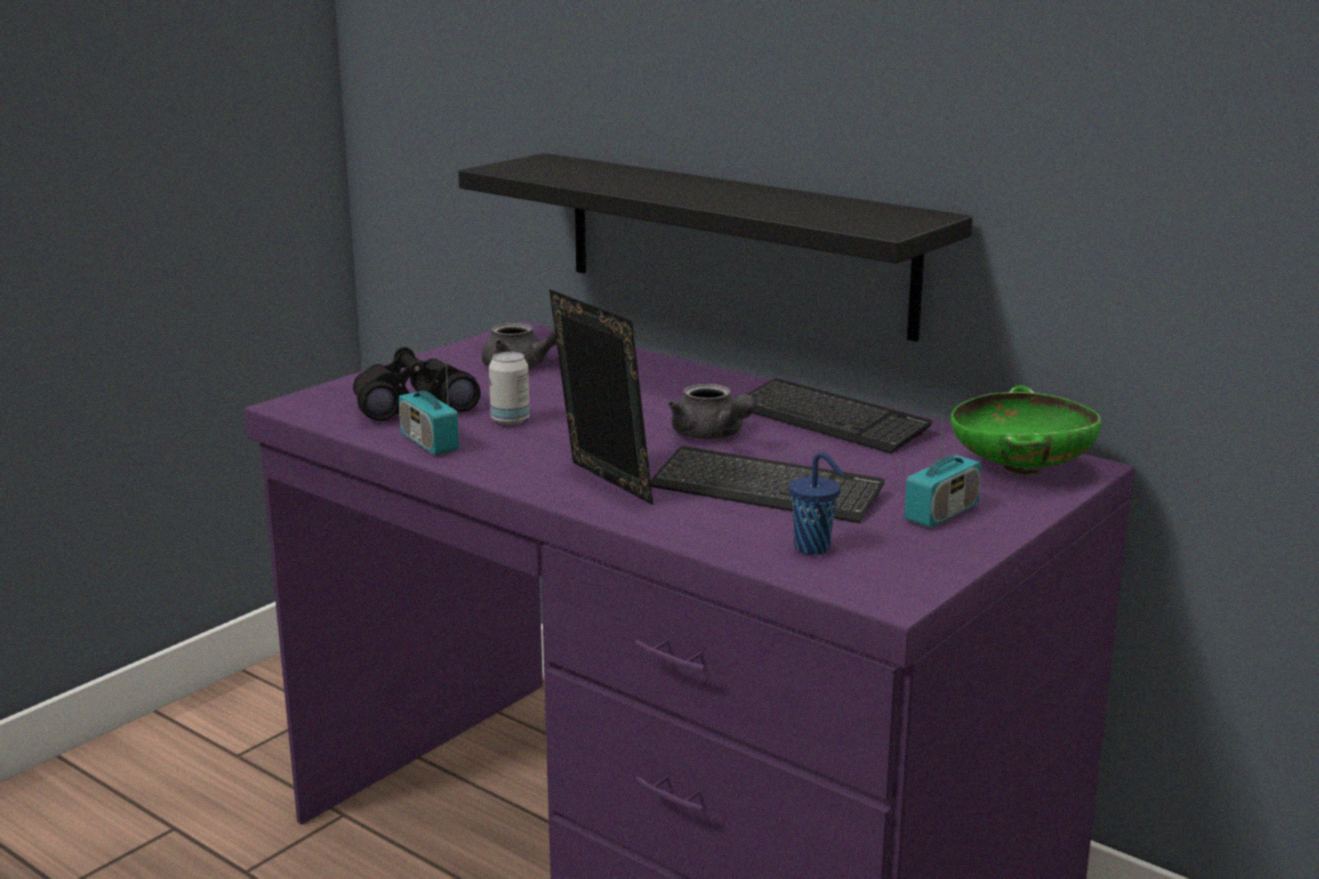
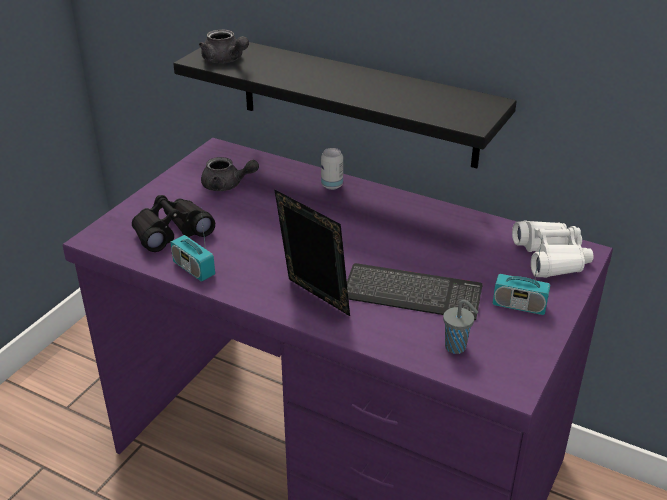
camera: 10 degrees left, 15 degrees up
(510, 420) = (237, 241): can -> can (332, 185)
(711, 436) = (364, 244): grey teapot -> grey teapot (225, 60)
(814, 548) = (456, 347): blue cup -> grey cup
(829, 420) = (429, 222): keyboard -> none
(941, 513) = (519, 305): radio -> radio turned 75 degrees clockwise
(1020, 468) = (551, 257): green bowl -> white binoculars

